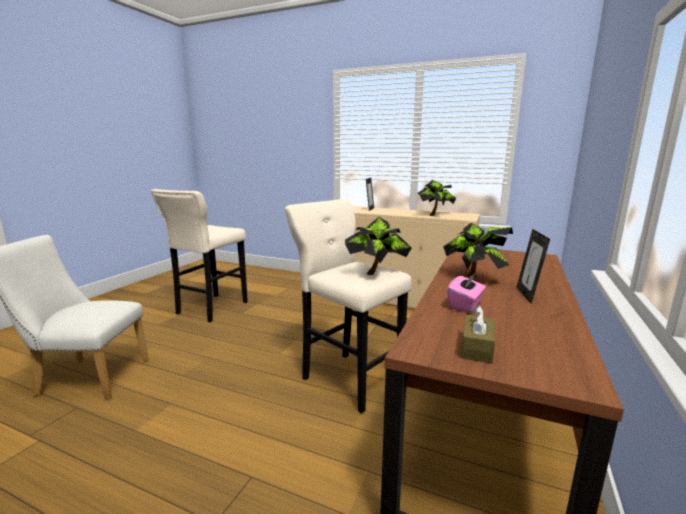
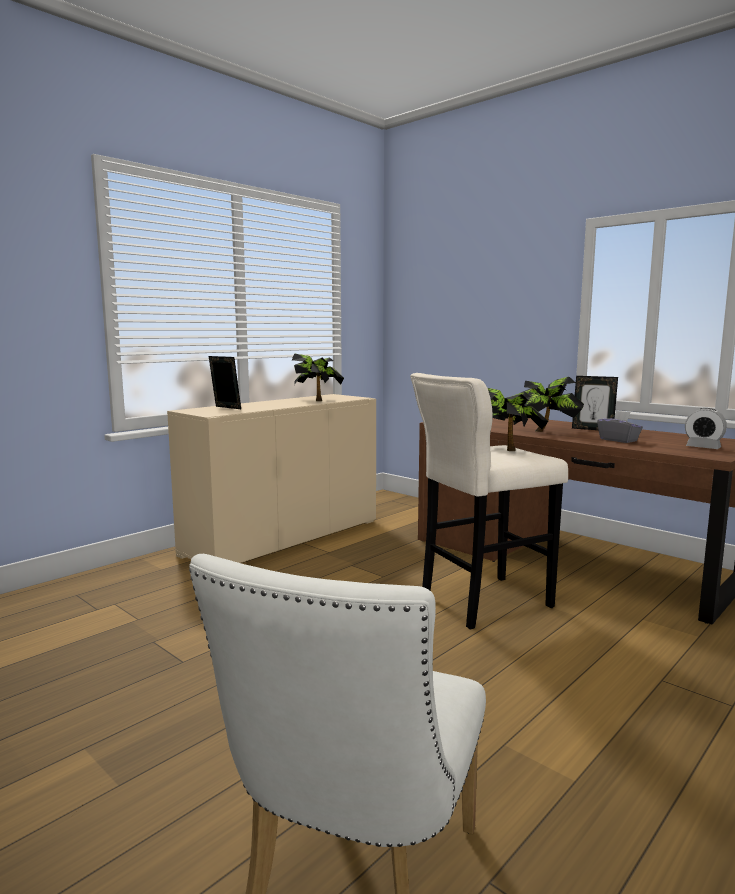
camera: 70 degrees left, 5 degrees down
(210, 309) = (113, 700): beige stool -> none
(465, 305) = (618, 440): pink tissue box -> grey tissue box
(477, 347) = (703, 447): brown tissue box -> alarm clock

